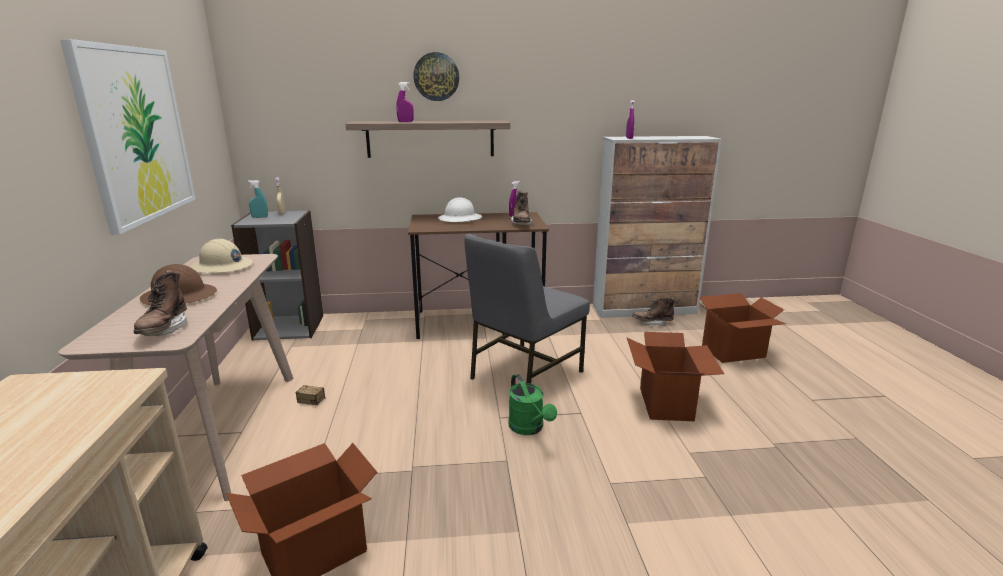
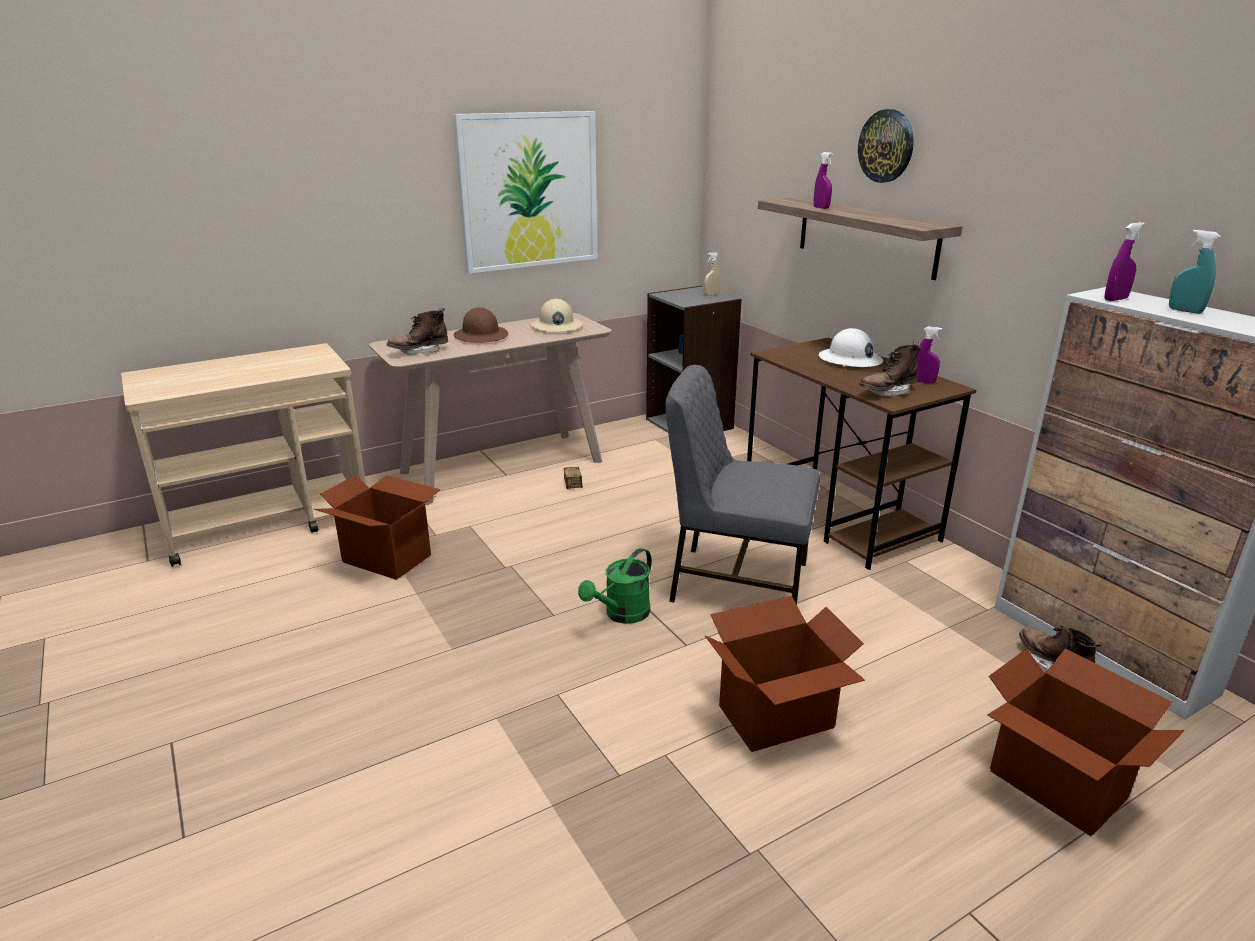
camera: 65 degrees right, 5 degrees up
(260, 217) = (685, 293): turquoise spray bottle -> turquoise spray bottle (1185, 311)

